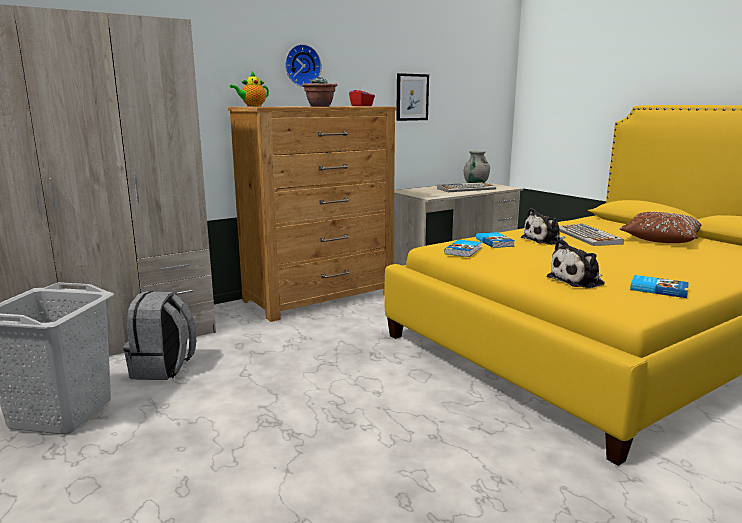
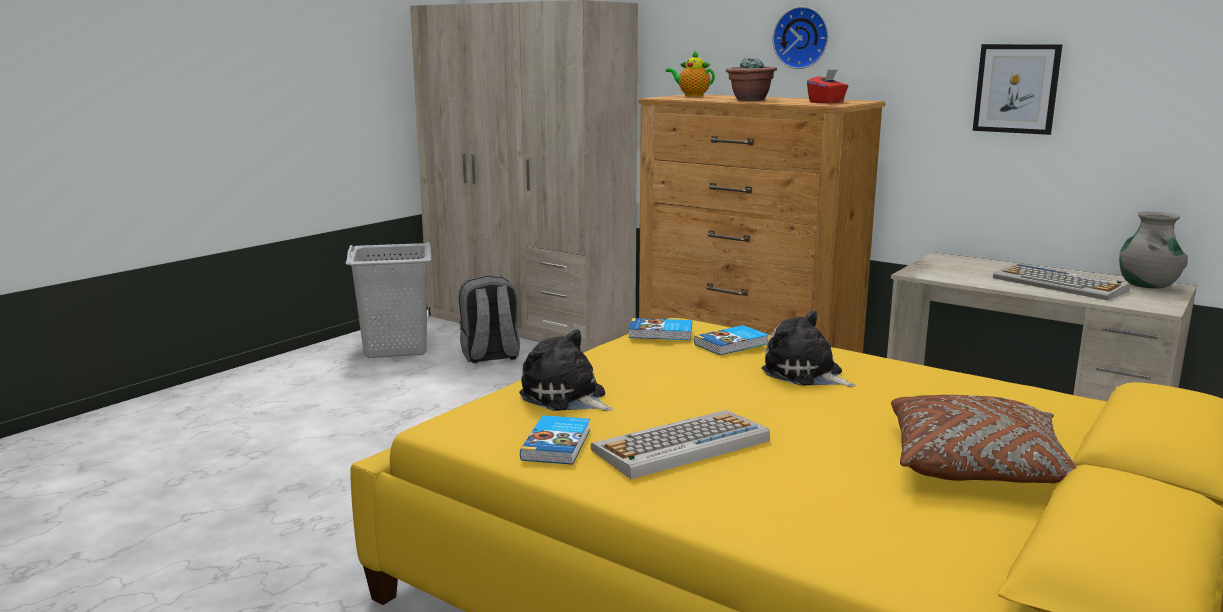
camera: 70 degrees right, 0 degrees up
(588, 236) = (886, 402): keyboard -> keyboard (680, 446)

